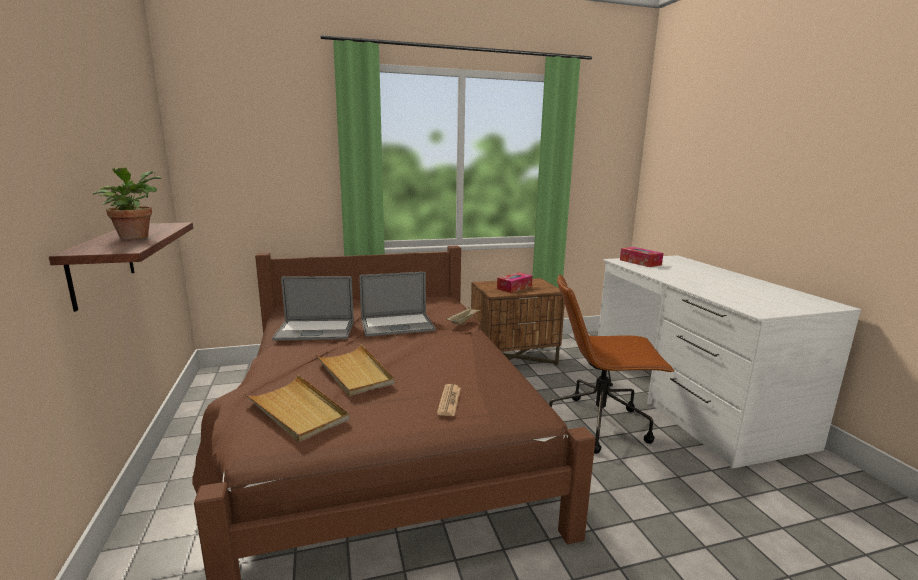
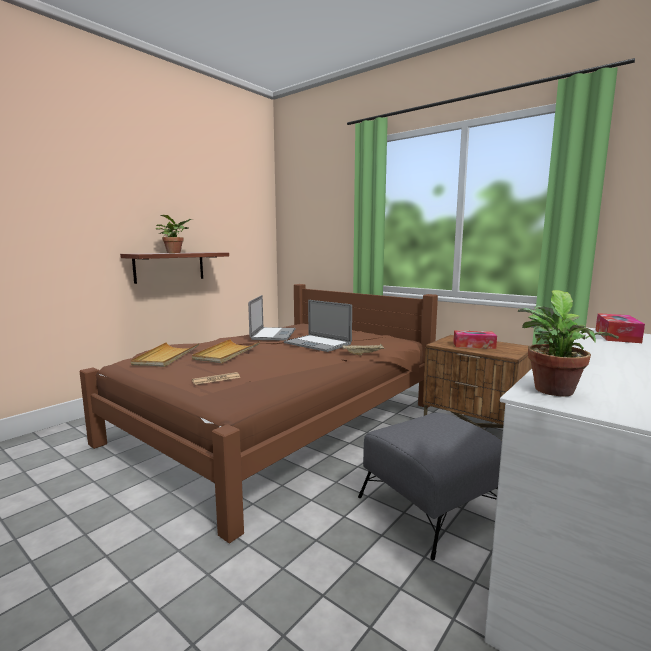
camera: 55 degrees right, 5 degrees down
(315, 330) = (273, 334): laptop -> laptop turned 135 degrees counterclockwise
(600, 424) = (432, 506): brown office chair -> grey ottoman
(754, 308) = (554, 392): none -> potted plant

